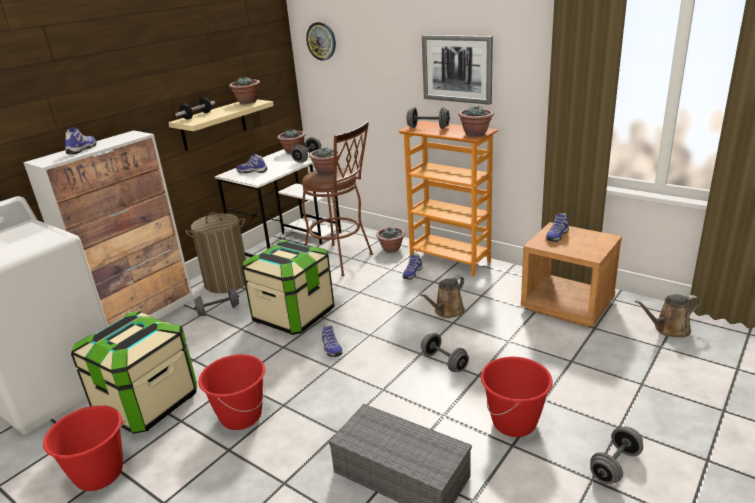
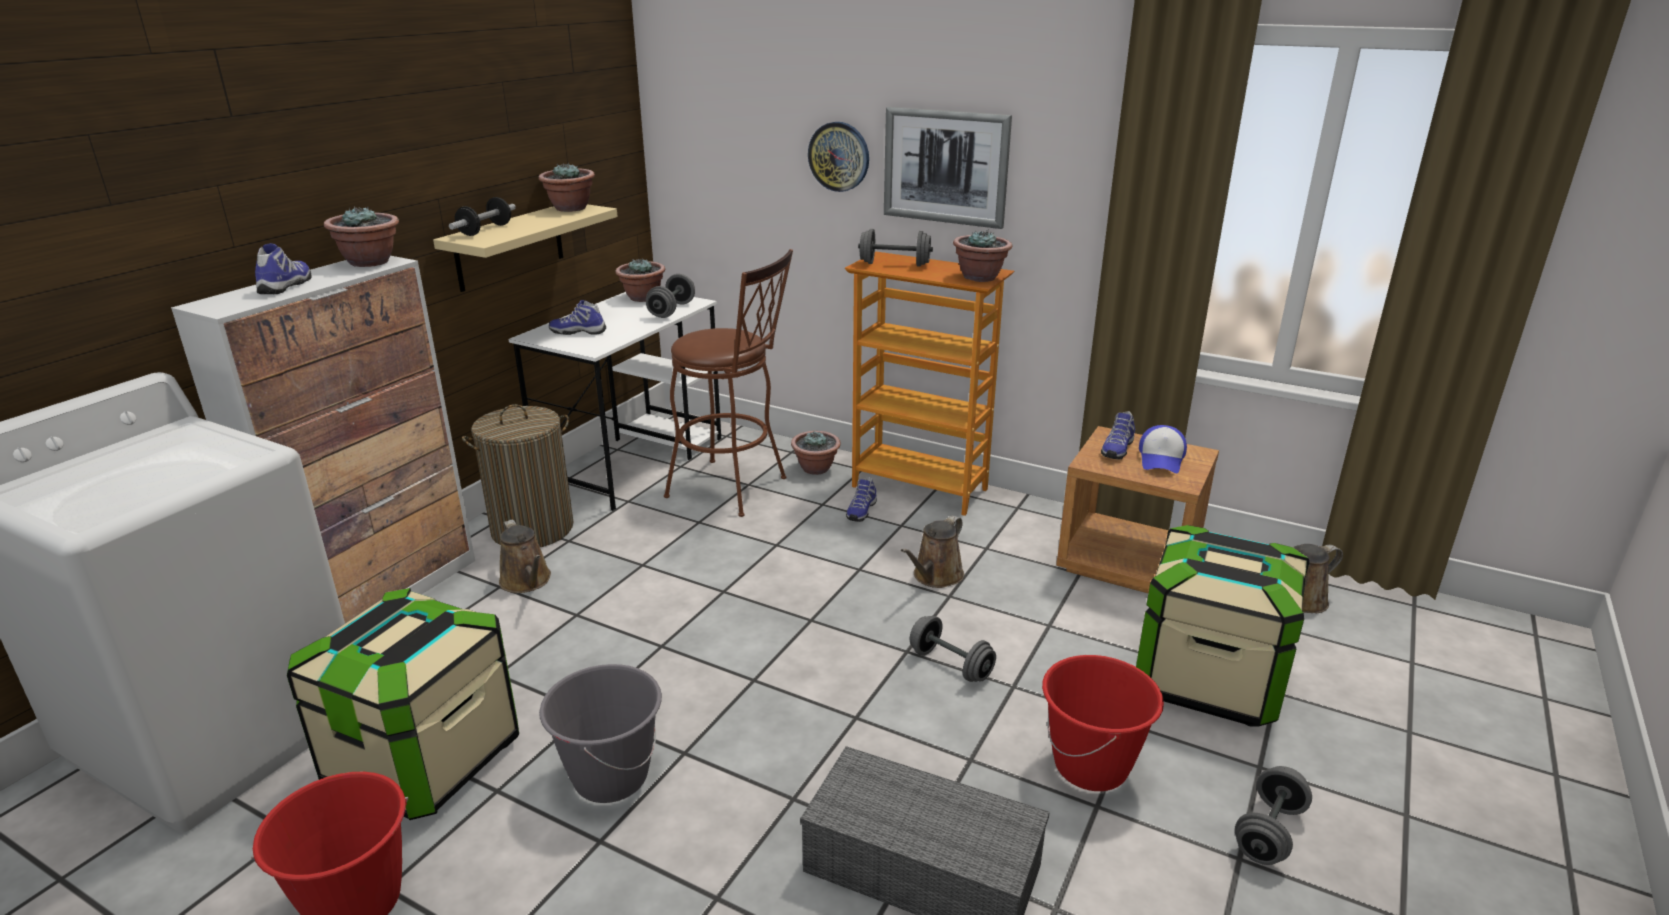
camera: 10 degrees left, 0 degrees up
(218, 310) = (527, 581): grey dumbbell -> brown watering can
(241, 416) = (610, 777): red bucket -> grey bucket
(294, 315) = (669, 588): storage box -> storage box (1208, 679)
(321, 41) = (698, 107): wall clock -> wall clock (839, 156)
(326, 172) = (714, 335): potted plant -> potted plant (370, 262)
(331, 348) = (748, 645): shoe -> none
(583, 241) = (1161, 459): none -> cap

